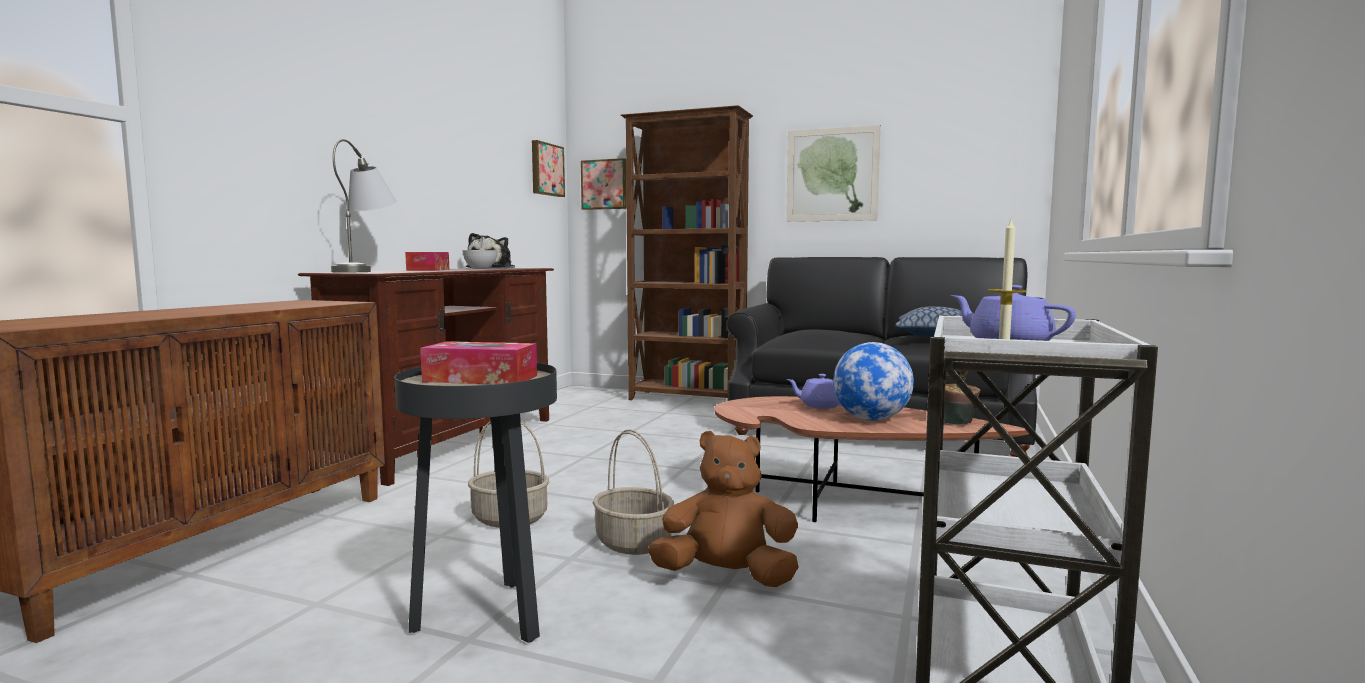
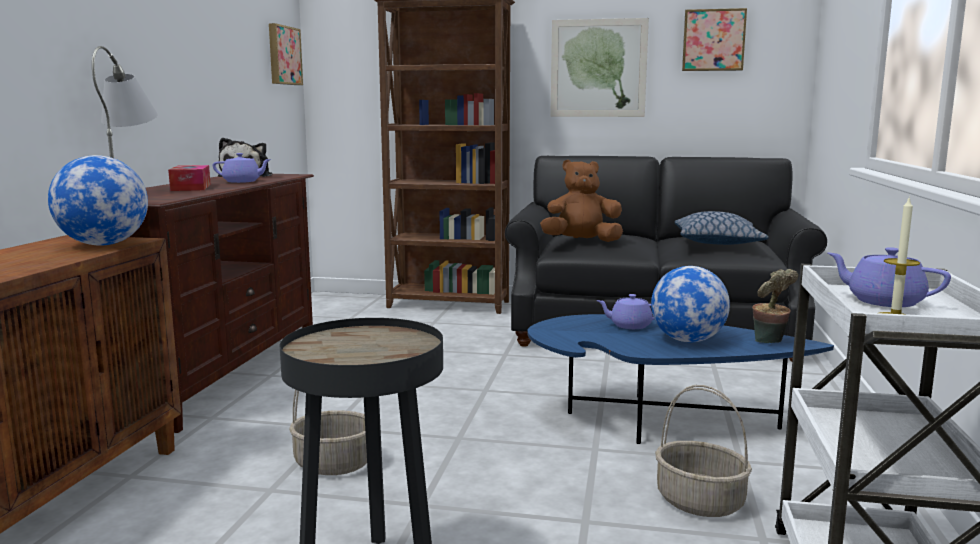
camera: 10 degrees left, 5 degrees up
(318, 303) = (104, 245): none -> globe
(480, 269) = (242, 181): grey bowl -> purple teapot
(481, 379) = (365, 345): tissue box -> none
(605, 184) = (348, 71): picture -> picture (713, 40)
(634, 543) = (477, 481): basket -> basket (701, 501)
(726, 576) = (583, 512): brown plush toy -> brown plush toy (581, 241)
(841, 501) = (653, 418): brown coffee table -> blue coffee table

